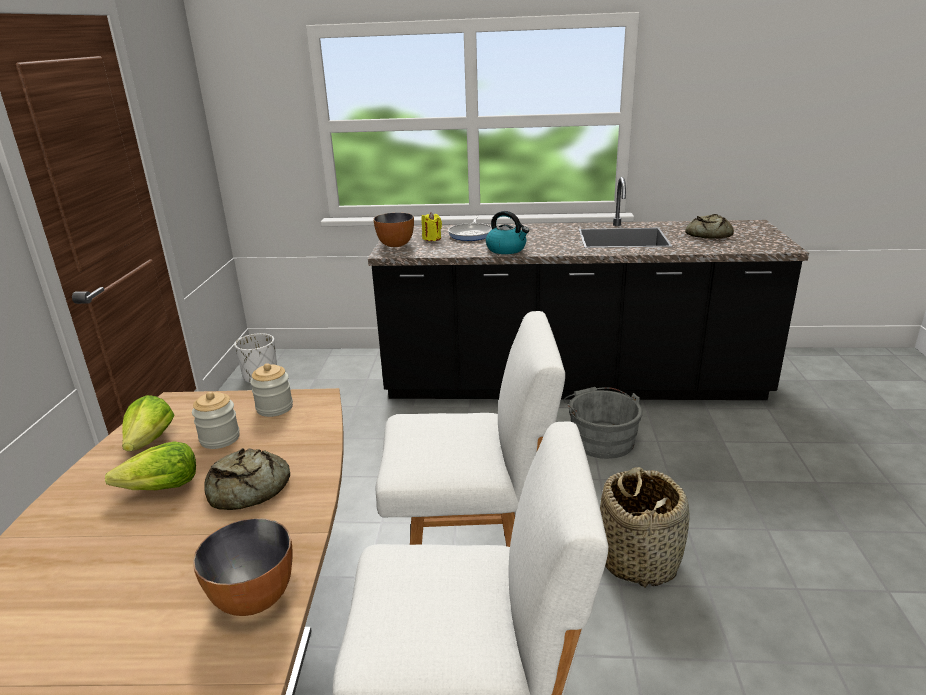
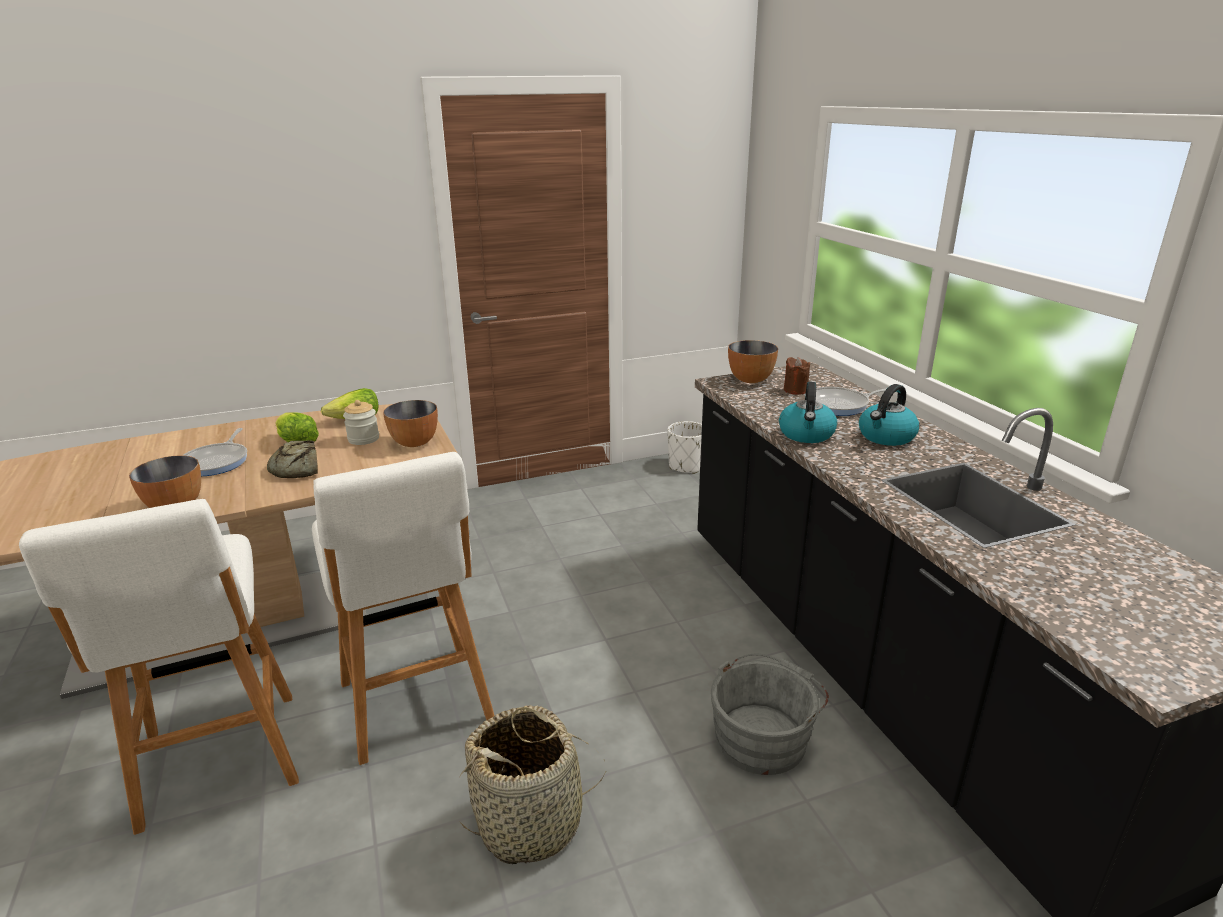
camera: 65 degrees right, 0 degrees up
(137, 561) = (217, 462): none -> frying pan
(274, 408) = (415, 443): jar -> bowl
(432, 238) = (795, 390): yellow candle -> brown candle
(530, 235) = (886, 437): none -> kettle
(707, 234) = (1106, 575): bread -> none

